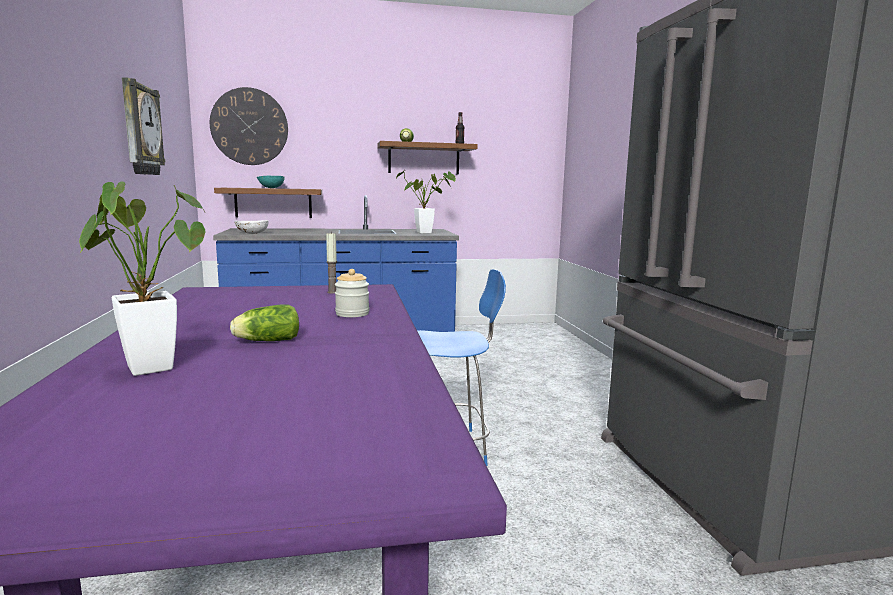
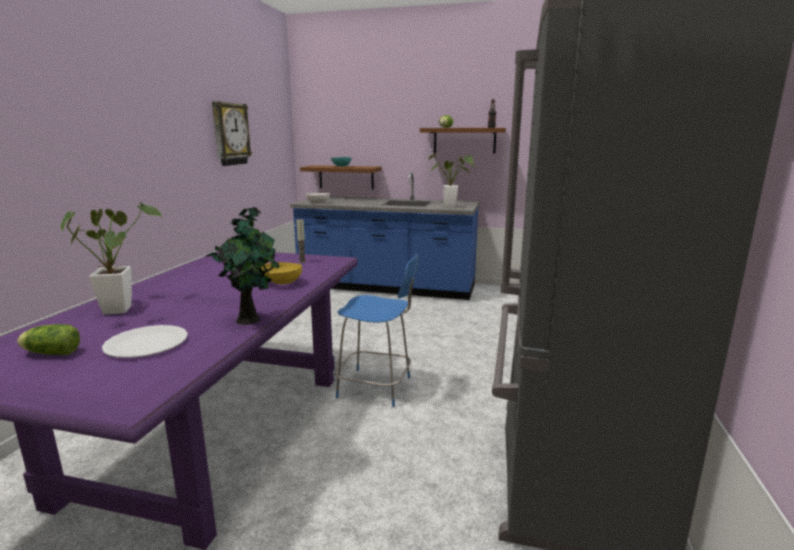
camera: 25 degrees right, 5 degrees up
(249, 126) = (330, 118): wall clock -> none
(265, 341) = (198, 299): lettuce -> lettuce (50, 353)
(295, 400) = (146, 343): none -> white plate
(352, 314) = (281, 283): jar -> yellow bowl
(395, 353) = (250, 319): none -> potted plant

